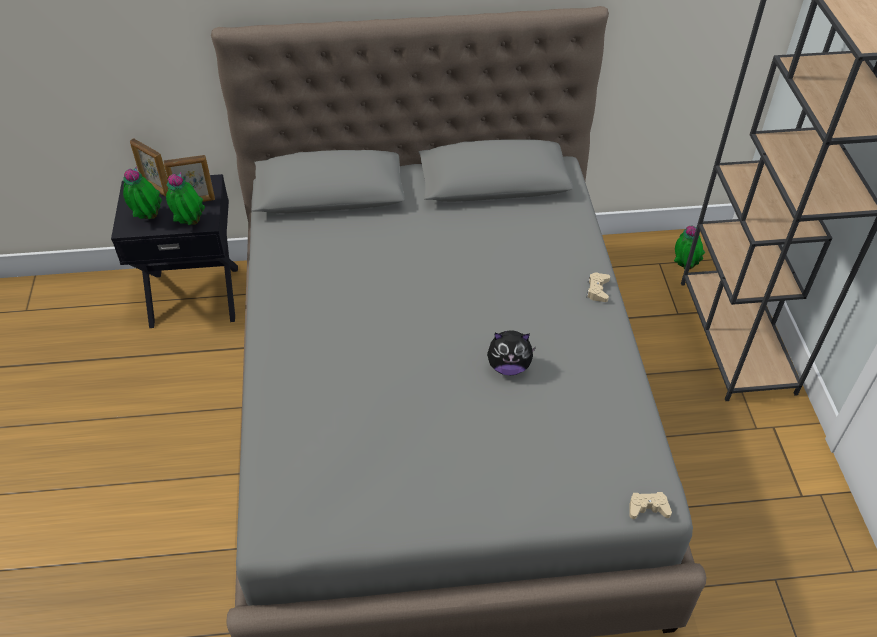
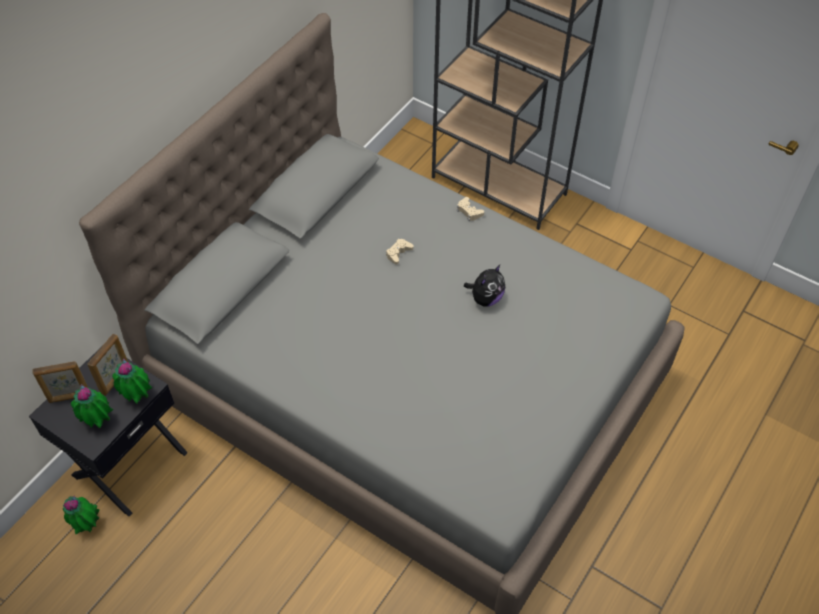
camera: 50 degrees left, 5 degrees up
(647, 508) = (646, 308): beige game controller -> beige game controller (398, 253)
(683, 266) = (420, 165): potted plant -> potted plant (87, 525)

